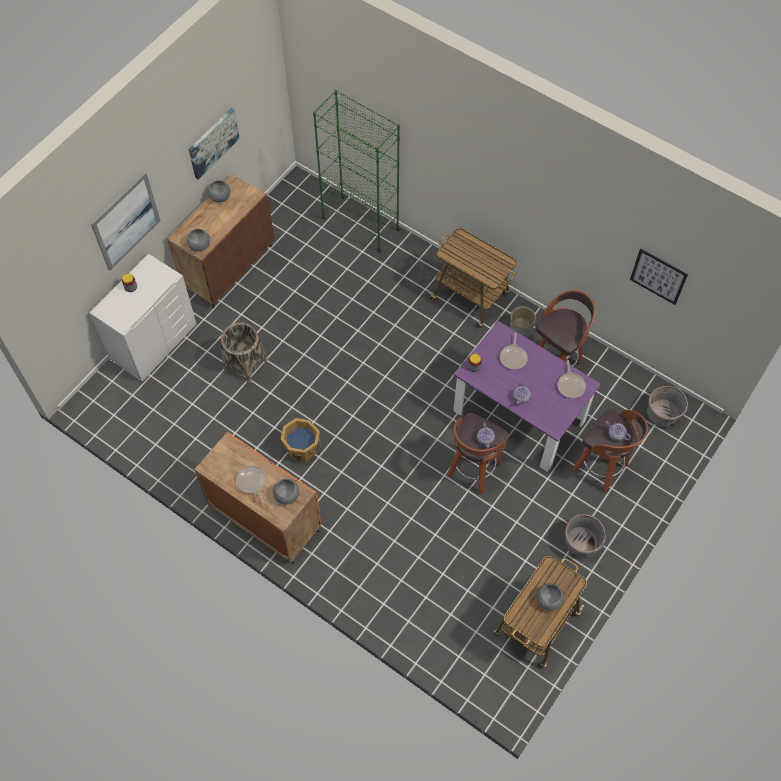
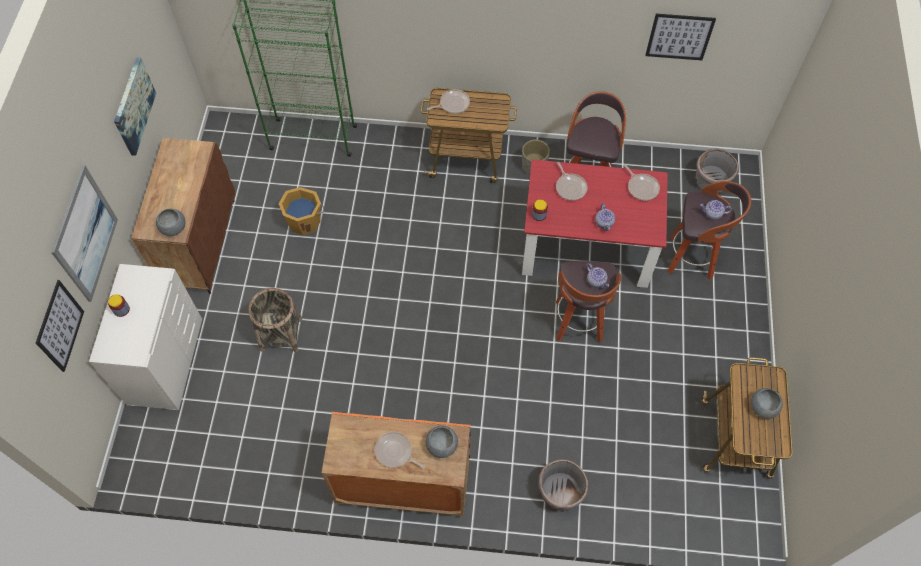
camera: 30 degrees left, 0 degrees up
(76, 277) = (60, 326): none -> picture
(220, 197) = (164, 167): grey bowl -> none
(302, 448) = (396, 390): orange bucket -> orange bucket (305, 221)
(466, 247) = (453, 104): none -> frying pan
(519, 416) = (586, 248): purple dining table -> red dining table
(581, 543) = (722, 338): grey planter -> grey planter (560, 492)

